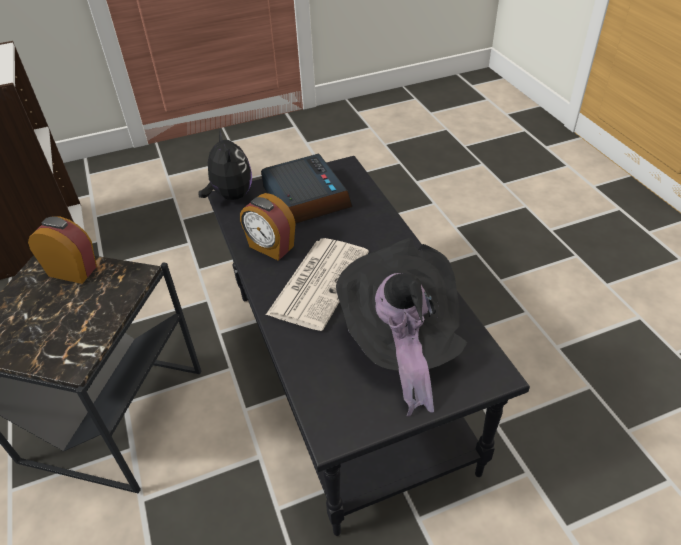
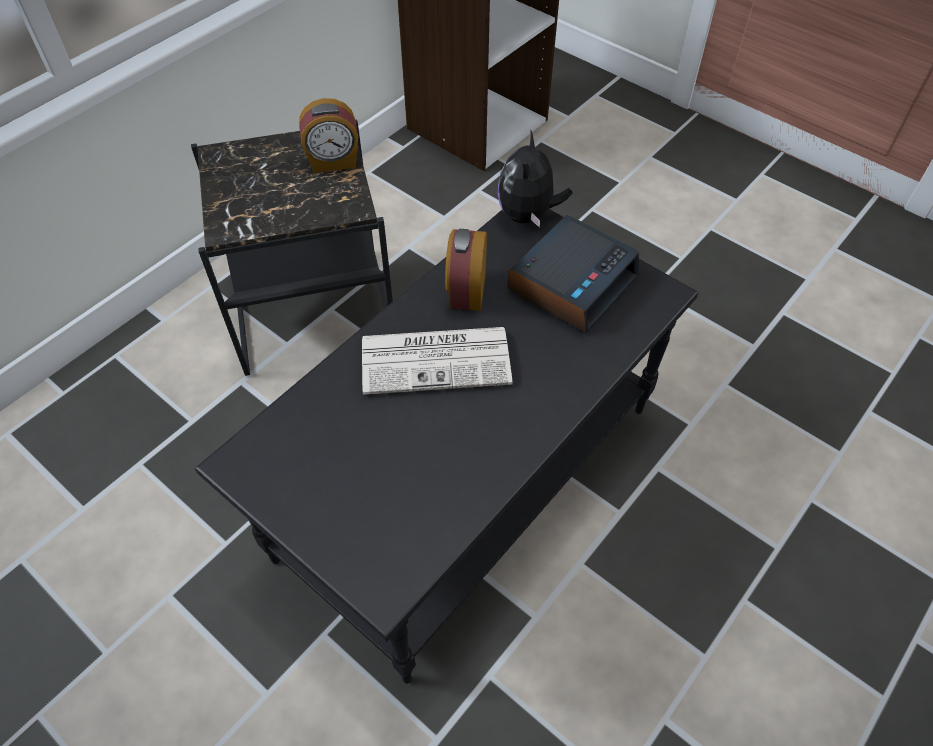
camera: 60 degrees right, 10 degrees up
(73, 270) = (333, 162): alarm clock -> alarm clock turned 90 degrees clockwise
(230, 195) = (528, 215): plush toy -> plush toy turned 150 degrees clockwise
(401, 343) = (384, 477): black hat -> none

